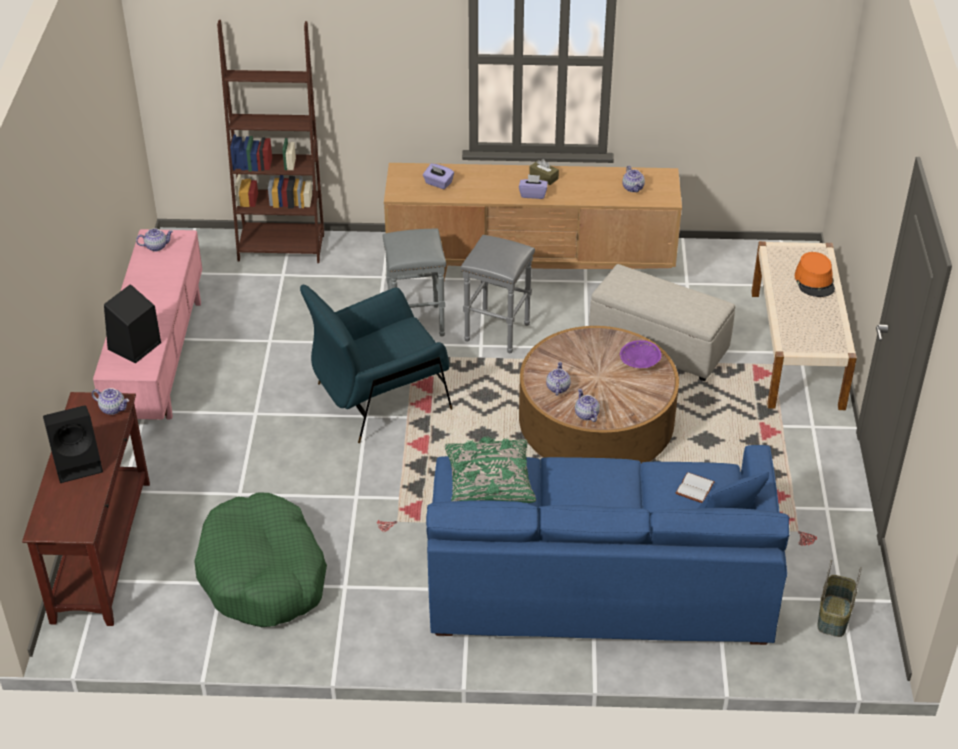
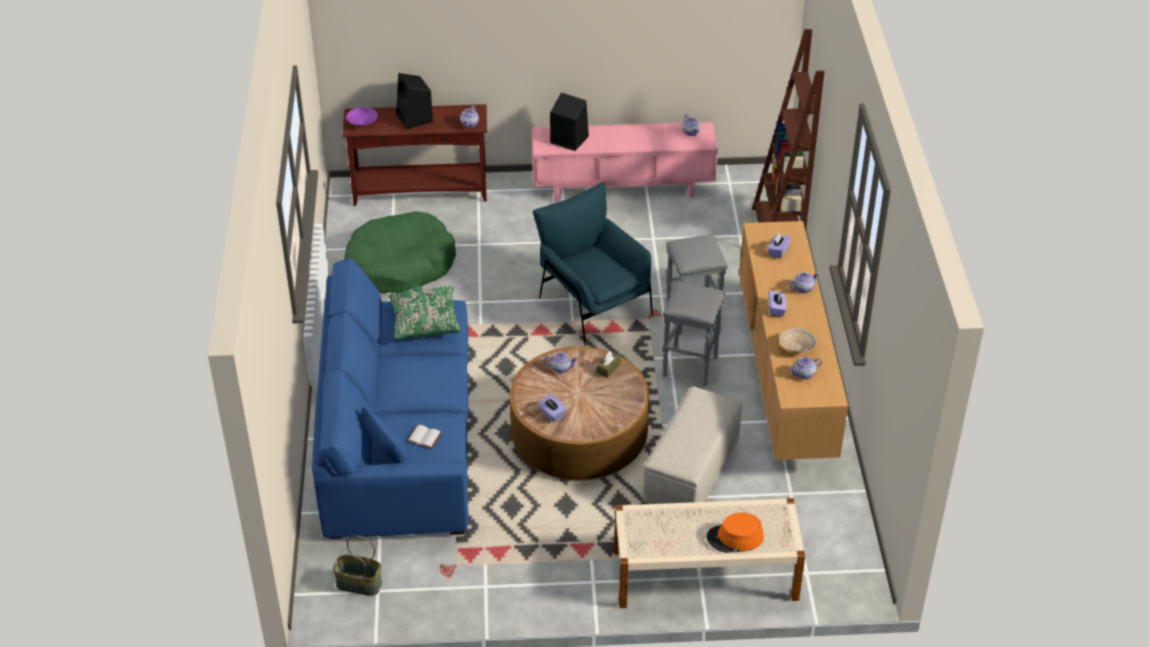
camera: 85 degrees right, 0 degrees up
(543, 177) = (806, 315): brown tissue box -> brown tissue box (608, 368)
(586, 414) = (529, 386): teapot -> teapot (803, 288)
(593, 187) = (797, 347): none -> beige bowl
(633, 399) = (552, 414): none -> purple tissue box
(639, 363) = (600, 417): purple bowl -> purple bowl (362, 123)

